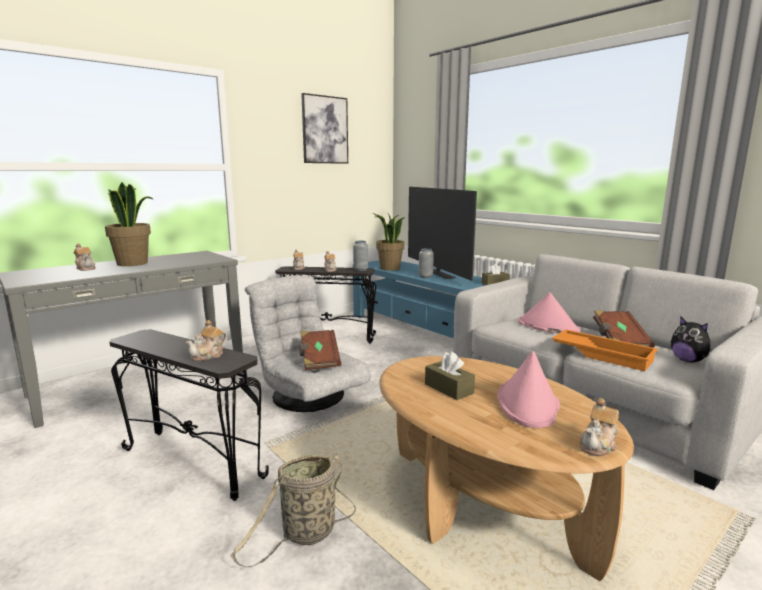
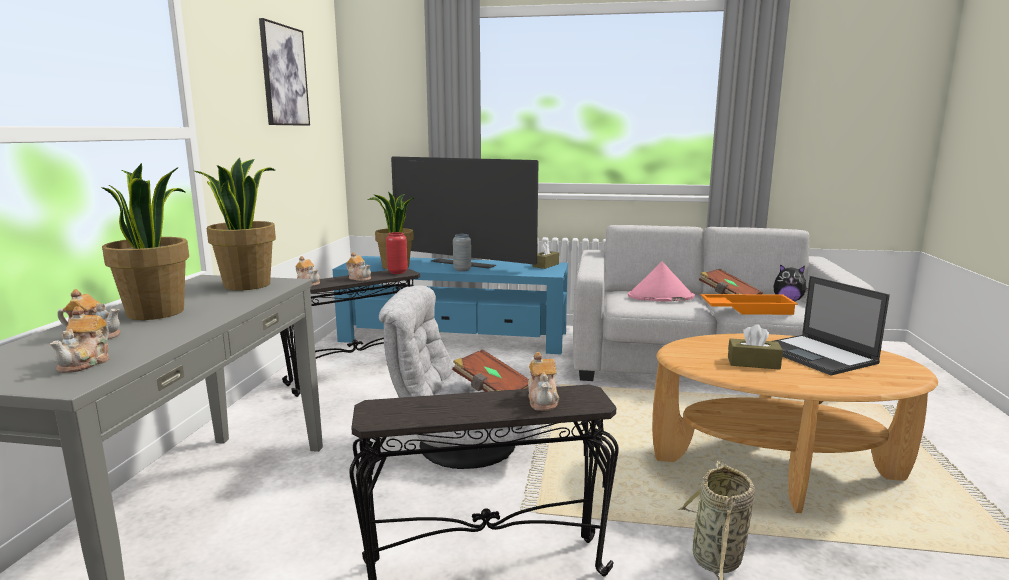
camera: 40 degrees left, 0 degrees up
(203, 258) = (247, 285): none -> potted plant
(360, 270) = (397, 272): grey vase -> red vase
(528, 403) = (818, 355): pink hat -> laptop
(598, 445) = (909, 367): teapot -> teapot (86, 363)

